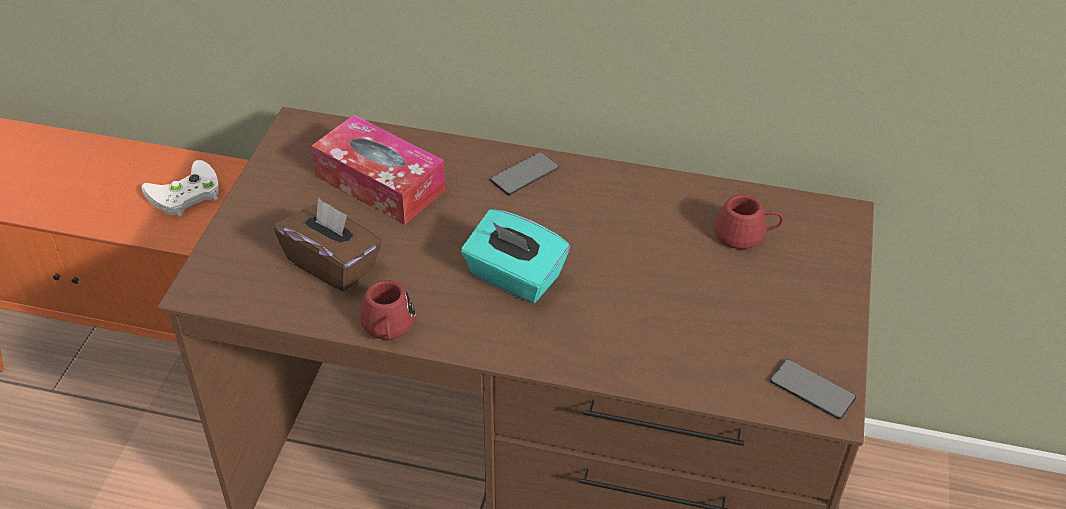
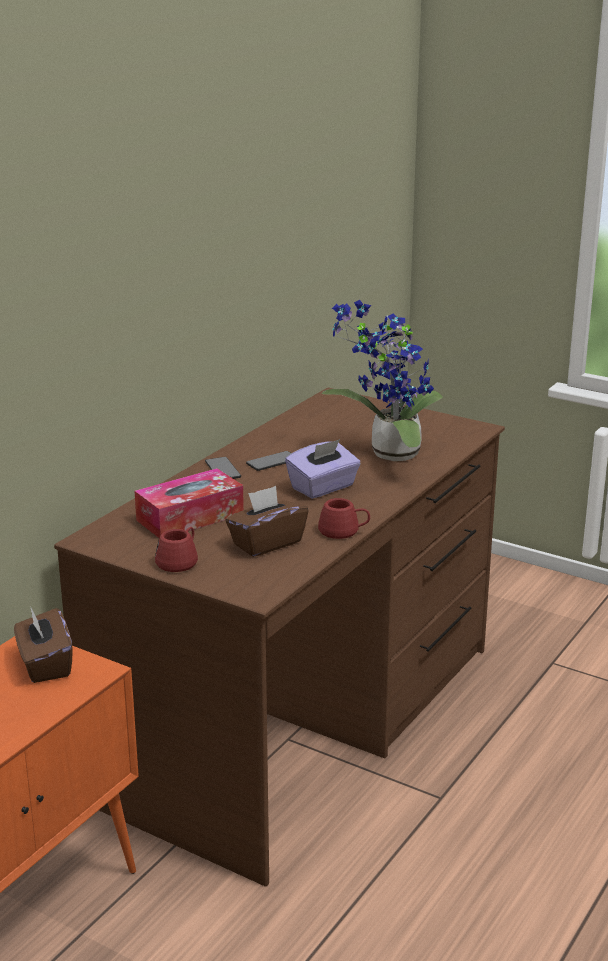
camera: 70 degrees left, 20 degrees down
(183, 195) = (45, 665): white game controller -> brown tissue box
(514, 277) = (323, 487): turquoise tissue box -> purple tissue box
(661, 320) = (389, 454): none -> potted plant
(746, 234) = (331, 421): red mug -> red mug (180, 561)
(812, 390) = (464, 429): phone -> phone (272, 462)

